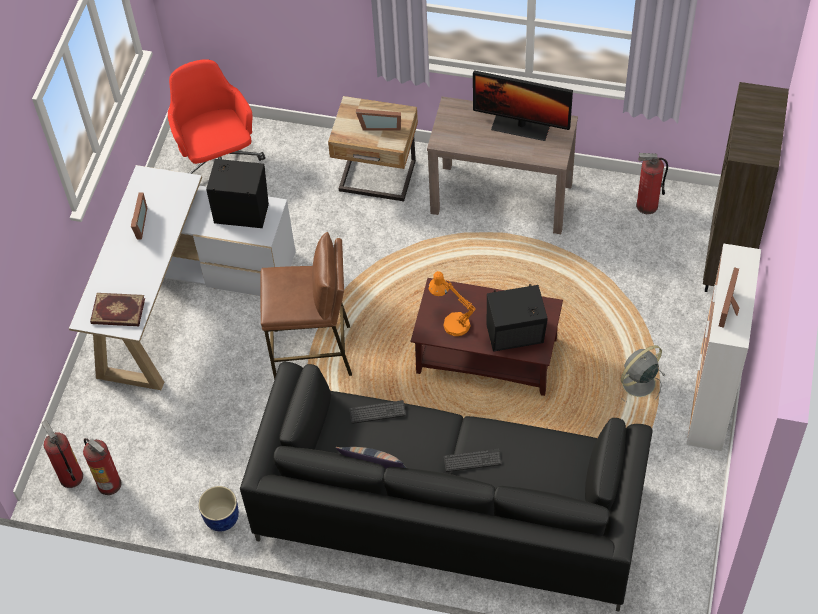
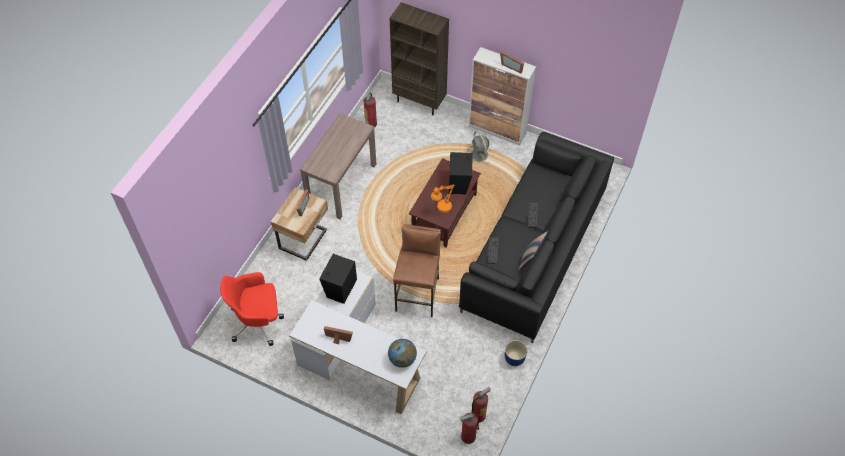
camera: 80 degrees left, 0 degrees up
(118, 312) = (402, 359): book -> globe
(521, 126) = (336, 138): monitor -> none

